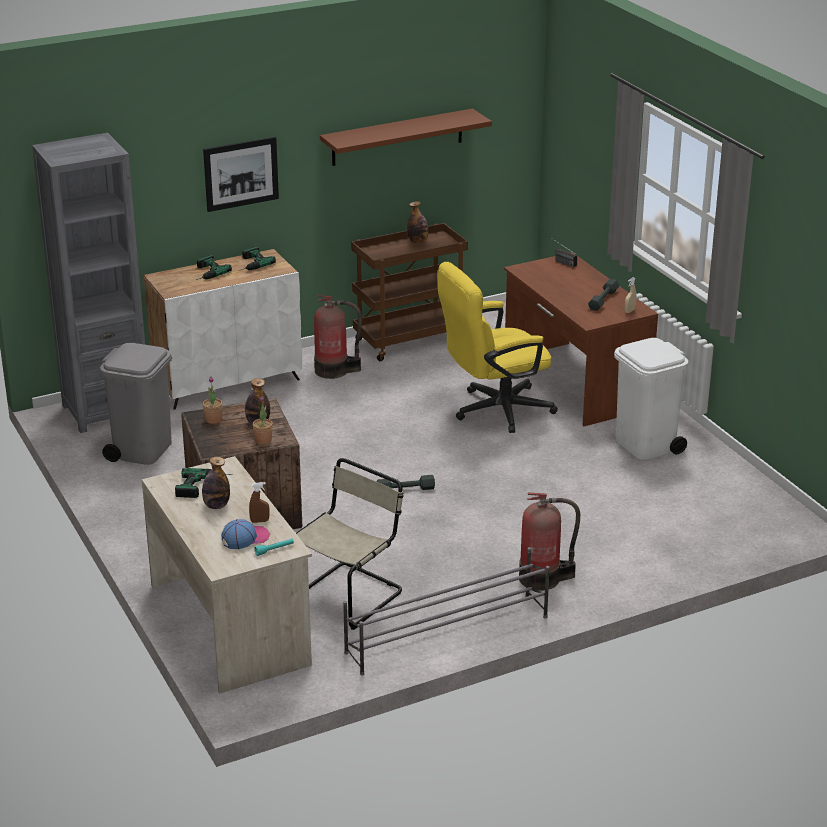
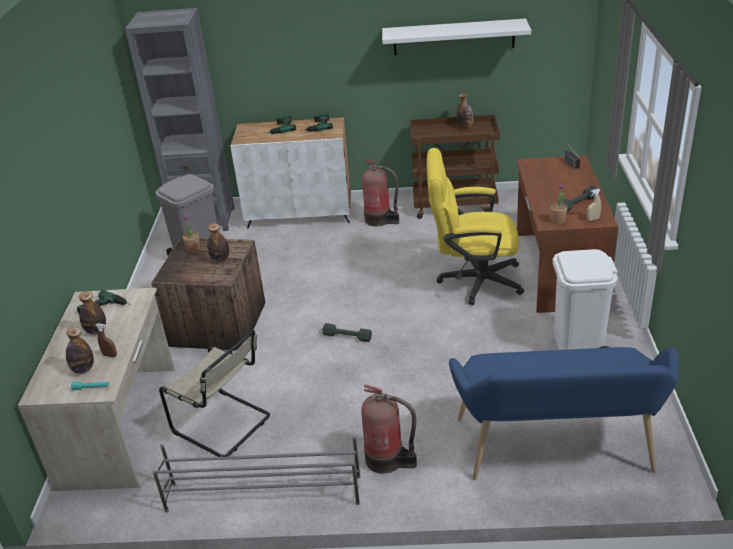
camera: 30 degrees right, 5 degrees up
(241, 173) = (314, 53): picture -> none
(245, 538) = (83, 369): cap -> bottle
(263, 440) = (209, 276): potted plant -> potted plant (557, 221)
(349, 594) = (224, 425): beige chair -> beige chair turned 60 degrees clockwise
(397, 137) = (453, 37): brown shelf -> white shelf
(690, 533) = (557, 451): none -> blue bench

